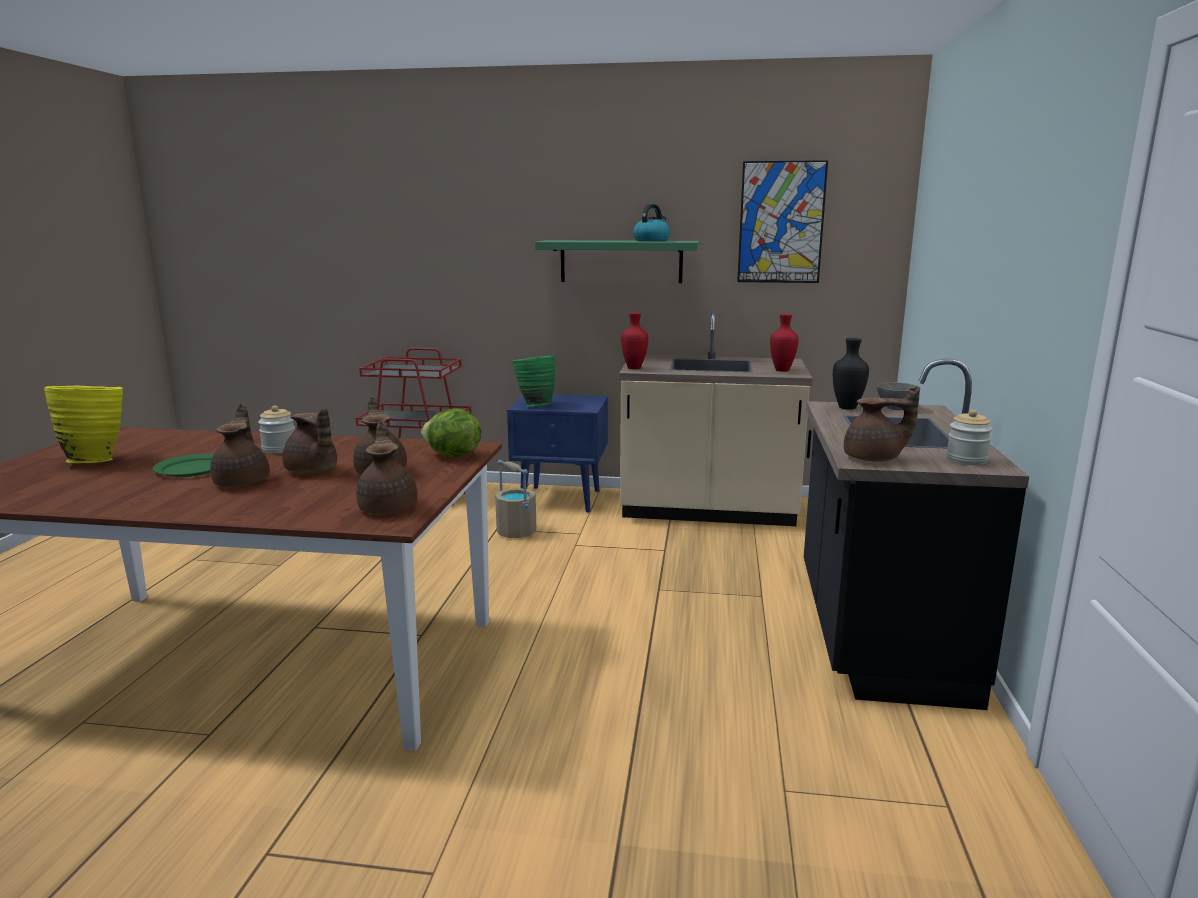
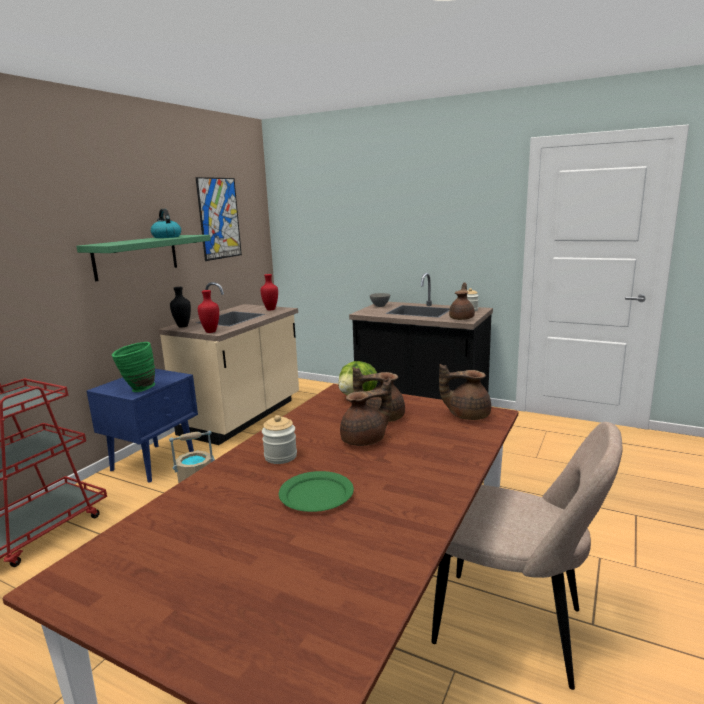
camera: 70 degrees left, 0 degrees up
(97, 460) = (227, 566): yellow vase -> none
(243, 482) = (379, 466): brown teapot -> none
(266, 777) = (516, 629): none -> beige chair
(846, 407) = (370, 311): black vase -> black vase (182, 326)

